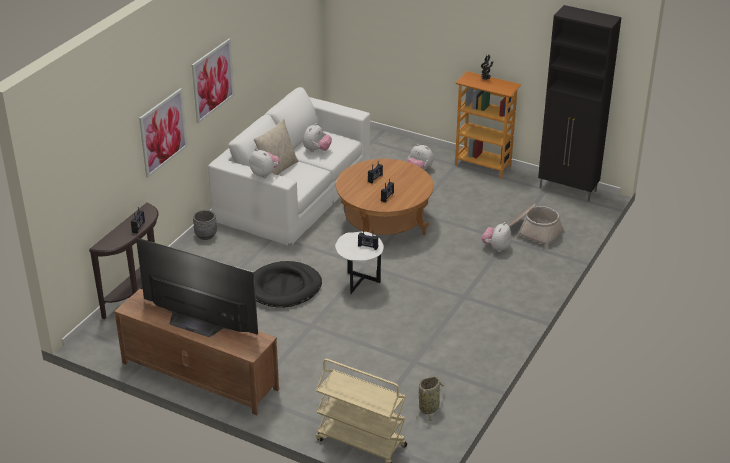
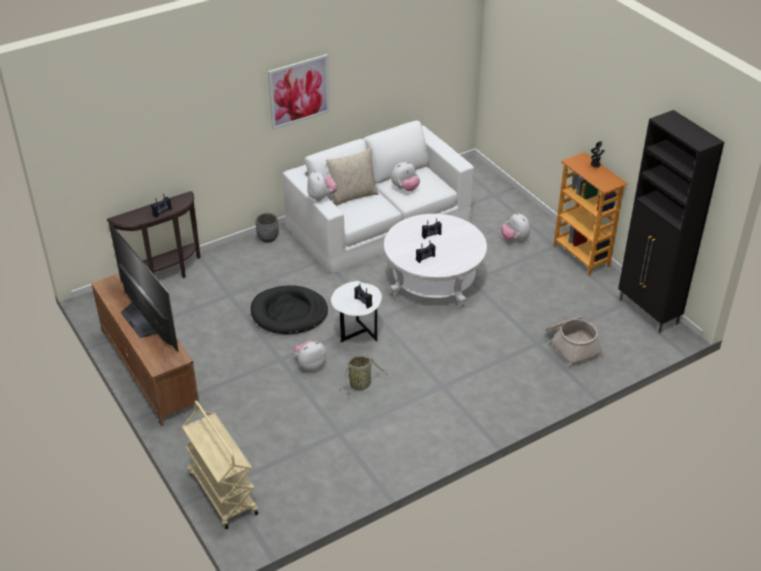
camera: 30 degrees right, 5 degrees up
(163, 132) = (221, 129): picture -> none
(384, 222) = (433, 281): brown coffee table -> white coffee table
(429, 407) = (312, 485): basket -> basket (361, 384)
(496, 247) = (518, 347): plush toy -> plush toy (310, 364)

